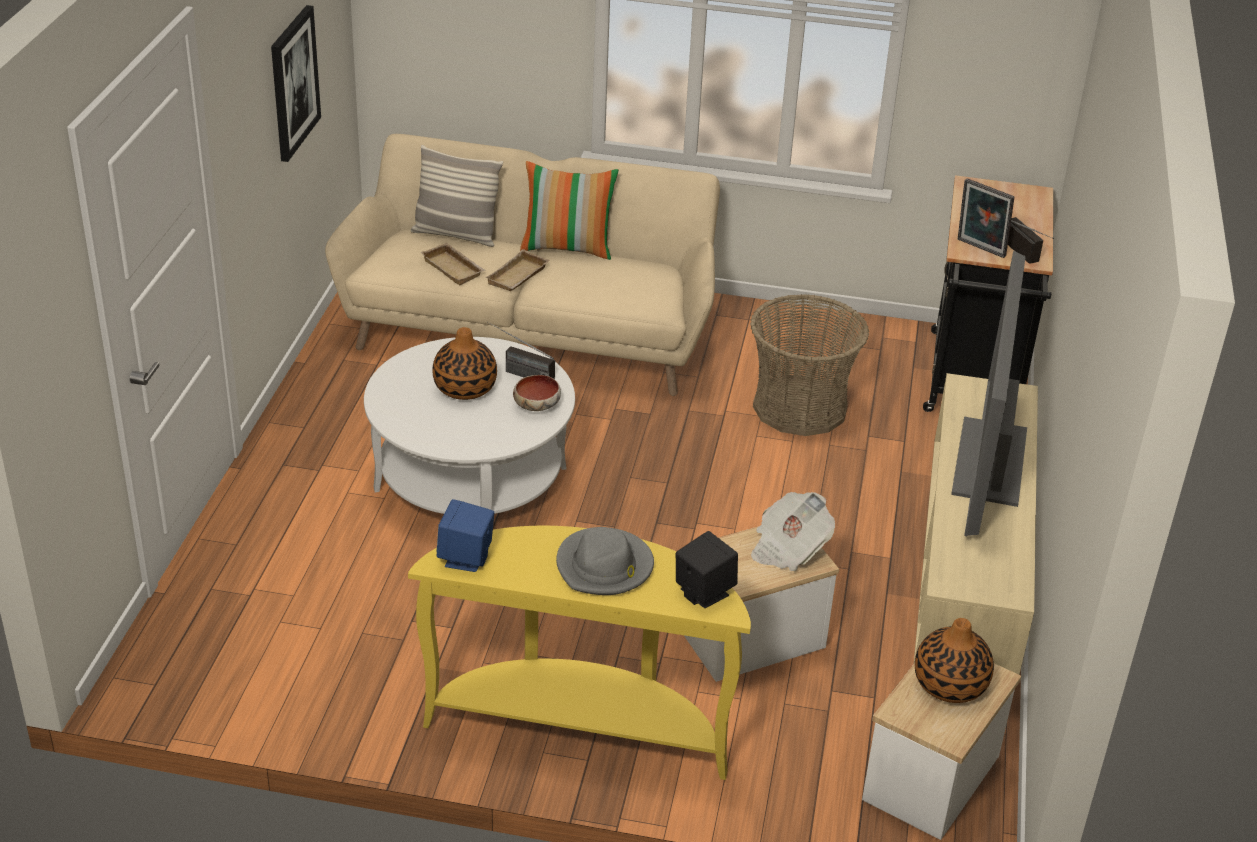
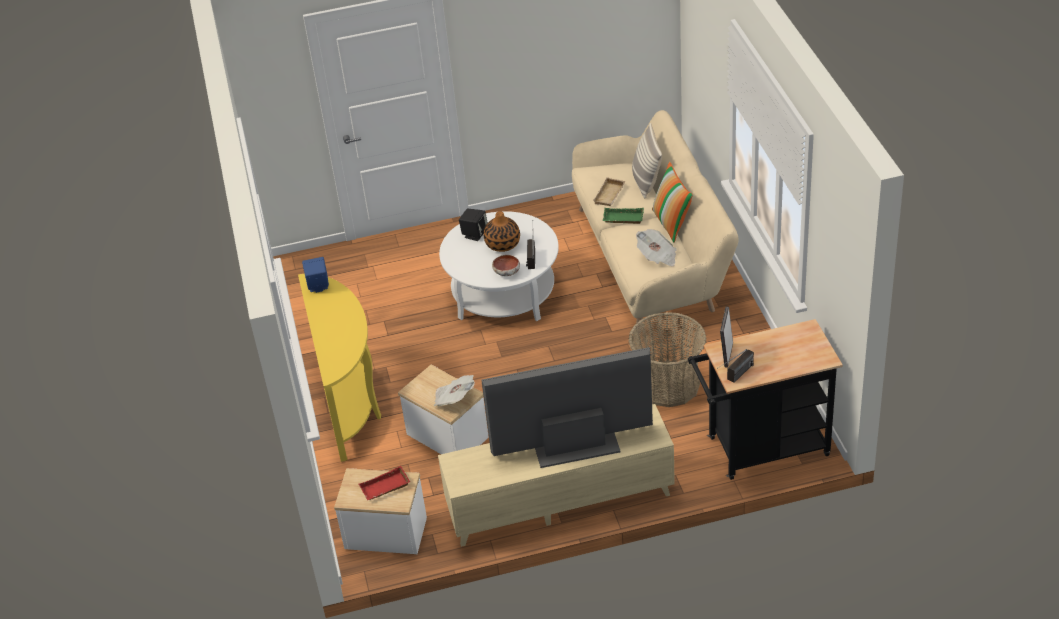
camera: 70 degrees right, 5 degrees up
(293, 82) = (574, 52): picture -> none
(518, 277) = (622, 219): beige tray -> green tray
(605, 566) = (339, 327): grey hat -> none
(630, 279) = (657, 257): none -> newspaper
(703, 592) = (340, 363): black speaker -> black speaker (474, 234)
(950, 684) = (385, 488): vase -> red tray

